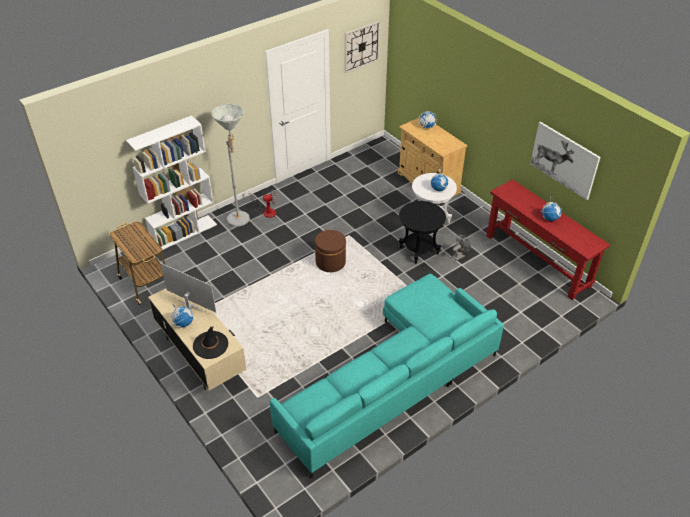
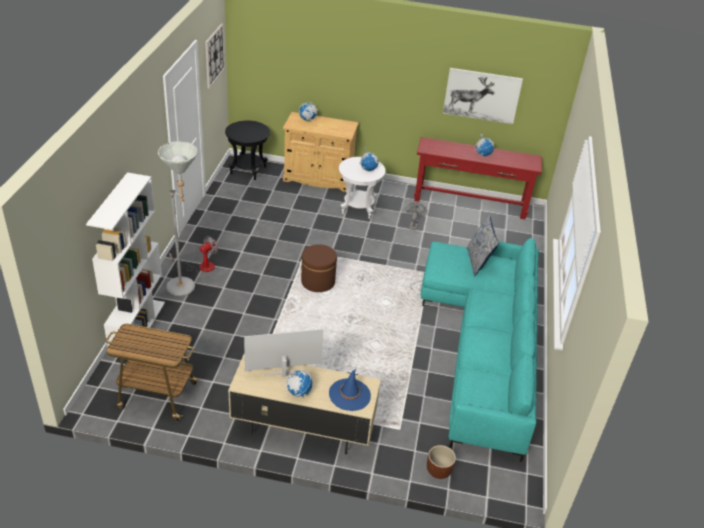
camera: 45 degrees left, 5 degrees down
(210, 345) = (349, 395): black hat -> blue hat
(247, 442) = (438, 471): none -> brown planter
(419, 250) = (378, 236): black side table -> black side table (248, 170)
(443, 308) = (478, 262): none -> pillow

